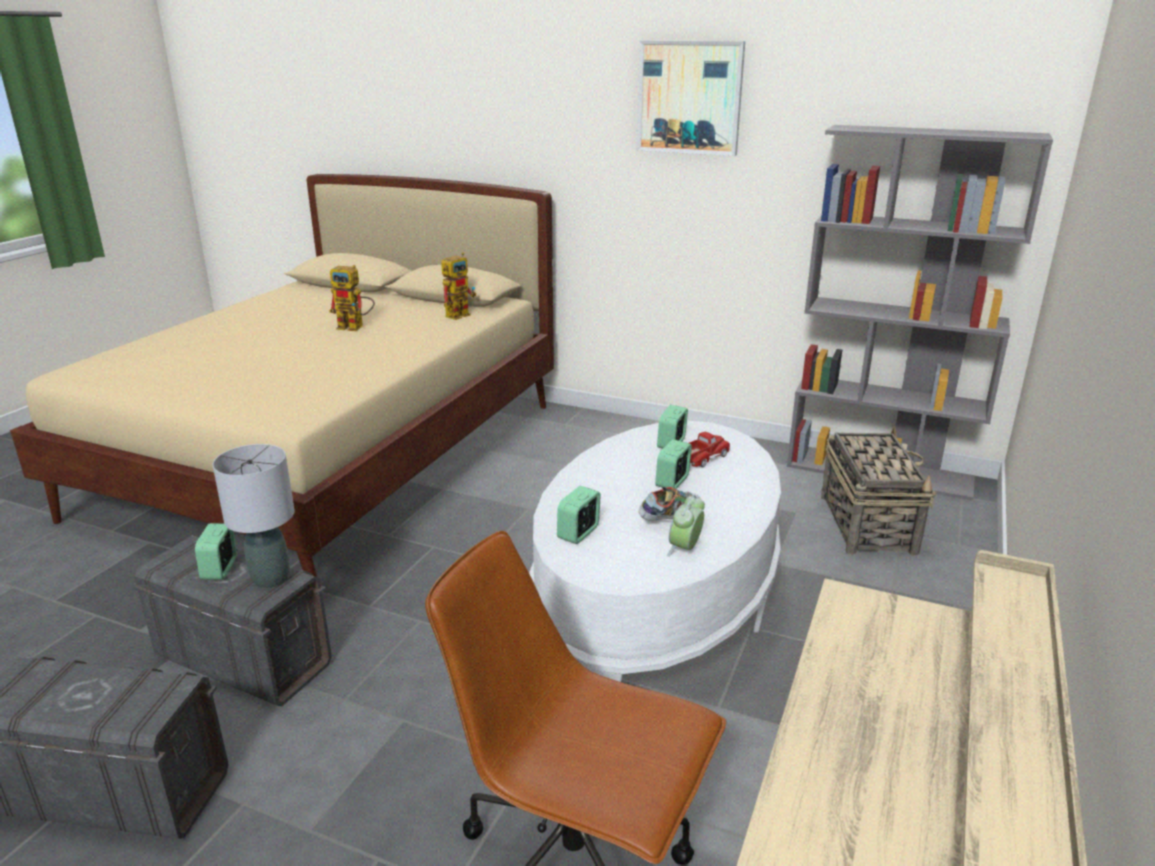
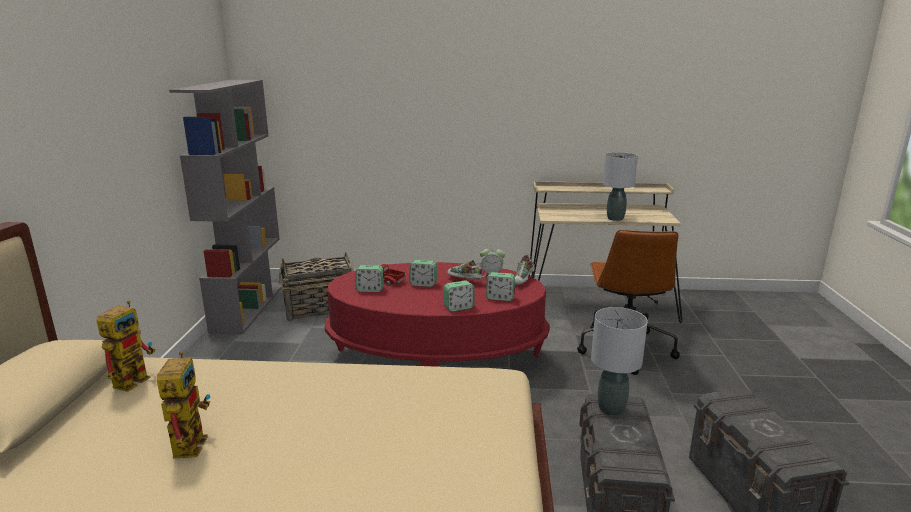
camera: 110 degrees left, 5 degrees down
(220, 569) = (625, 436): alarm clock -> alarm clock (458, 307)
(460, 314) = (135, 378): toy robot -> toy robot turned 90 degrees clockwise
(638, 574) = (523, 281): none -> shoe
(656, 603) = (436, 357): white coffee table -> red coffee table
(689, 98) = (87, 82): picture -> none
(820, 719) = (615, 218): none -> grey table lamp

